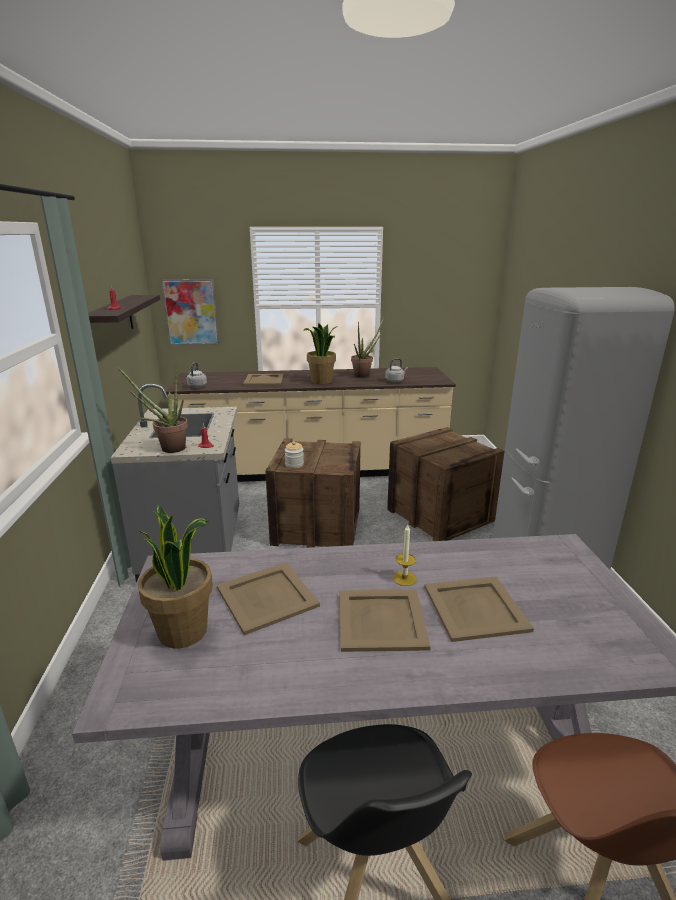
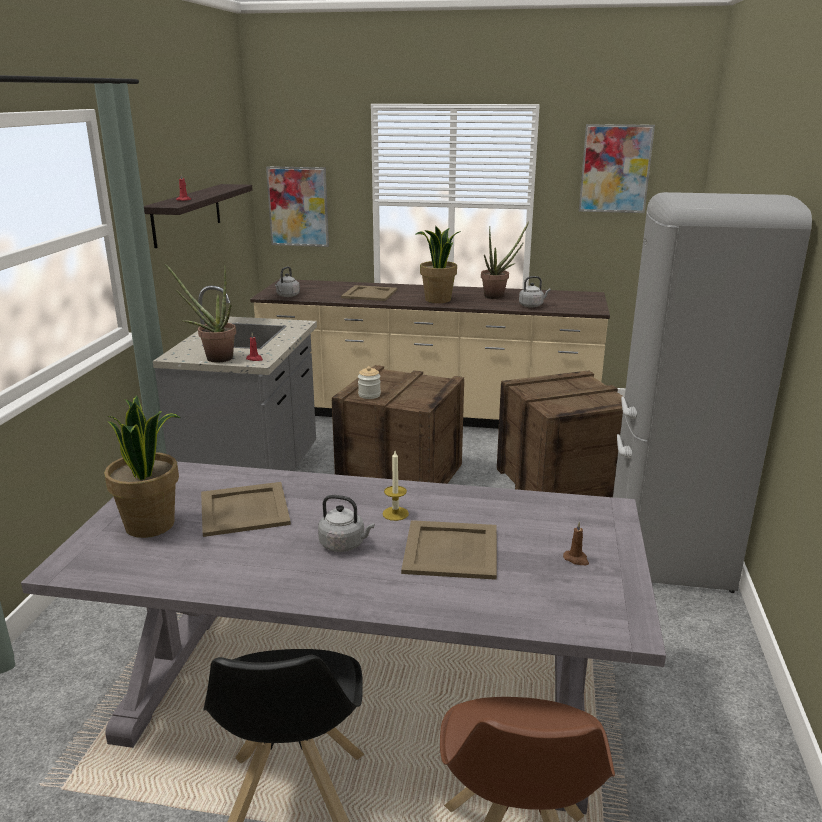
camera: 15 degrees right, 0 degrees up
(382, 619) = (344, 544): beige tray -> grey kettle
(439, 275) = (615, 169): none -> picture
(578, 599) = (576, 559): none -> brown candle

